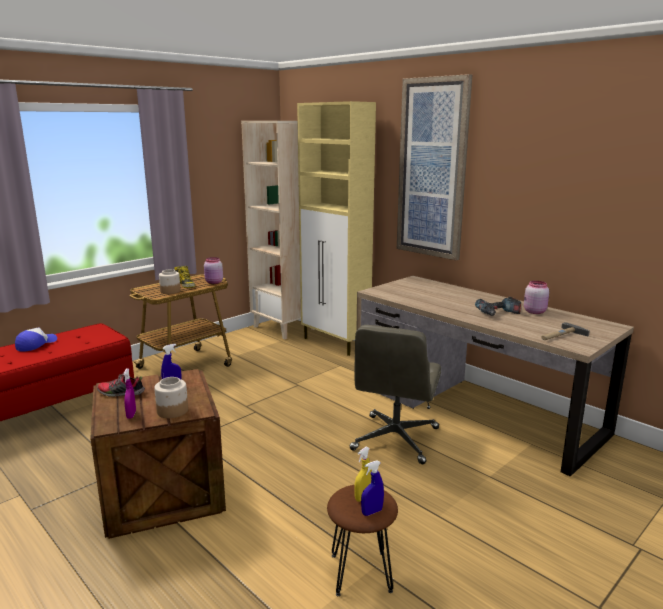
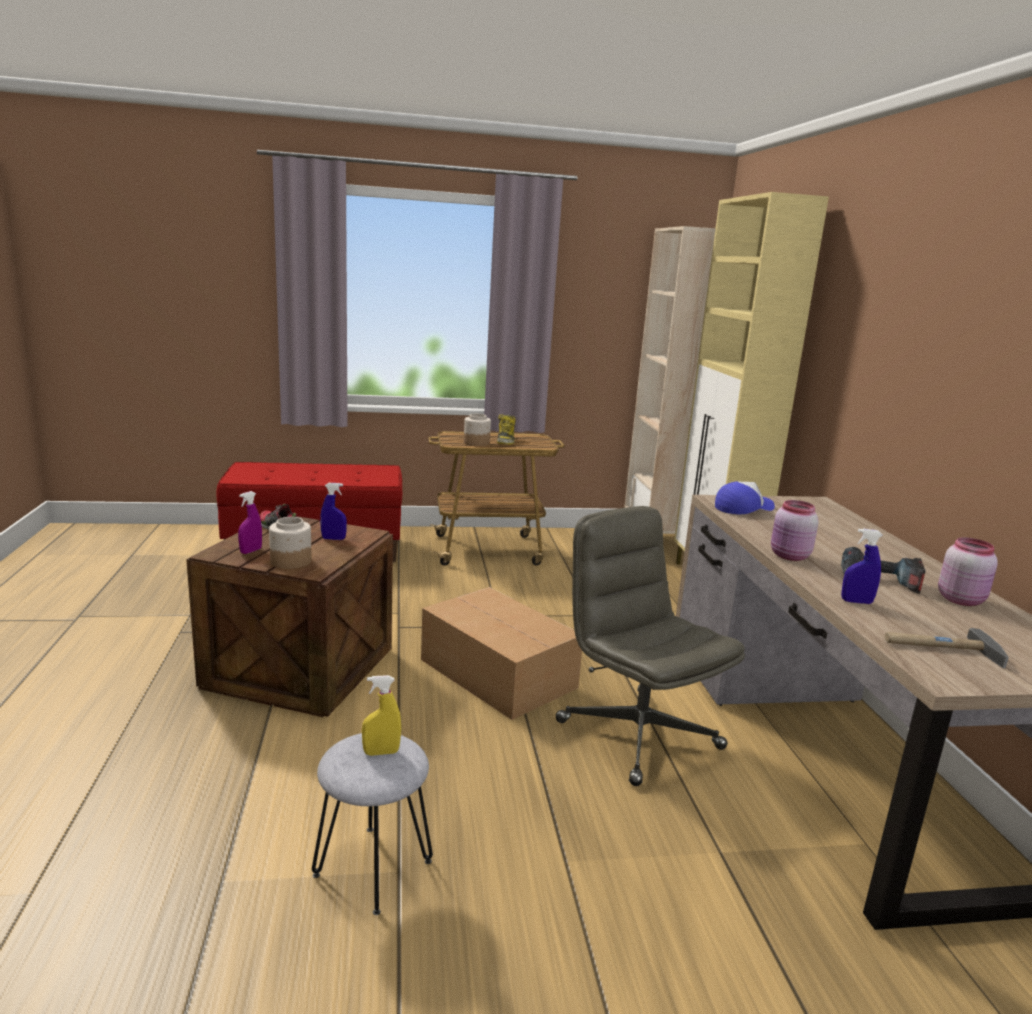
camera: 35 degrees right, 0 degrees up
(36, 344) = (310, 468): cap -> cap (743, 508)
(214, 282) = (540, 445): pink jar -> pink jar (789, 556)
(290, 440) = (498, 674): none -> cardboard box
(361, 573) = (373, 868): brown stool -> grey stool
(372, 512) = (362, 774): blue spray bottle -> blue spray bottle (856, 602)
(395, 439) = (637, 734): grey office chair -> grey office chair turned 90 degrees clockwise
(432, 169) = (884, 313): picture -> none

